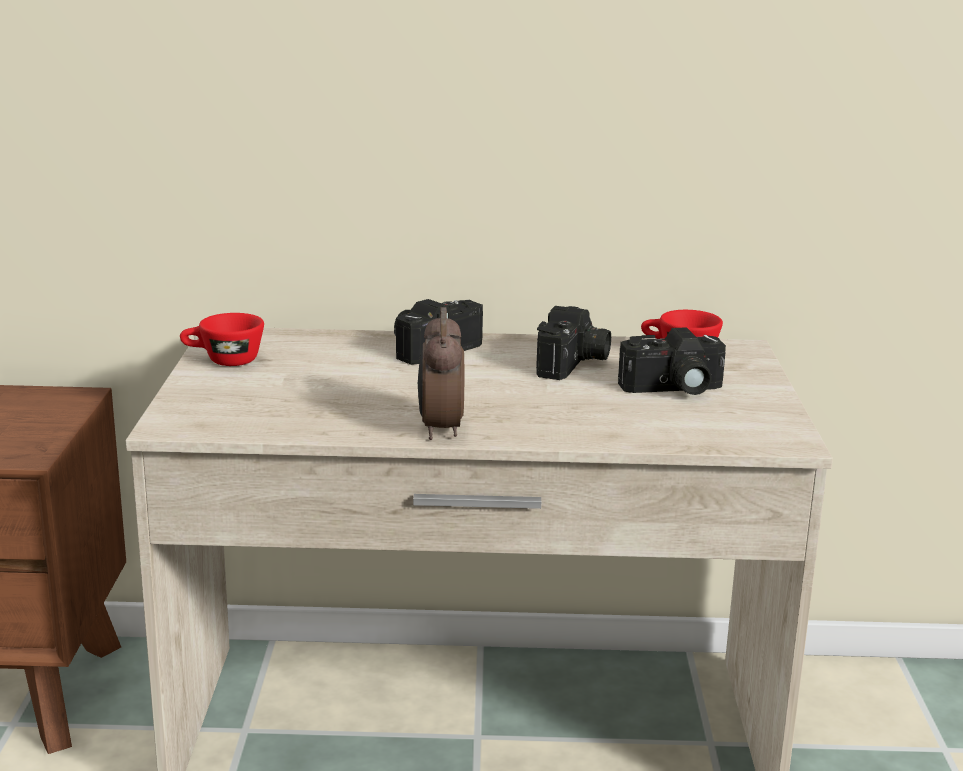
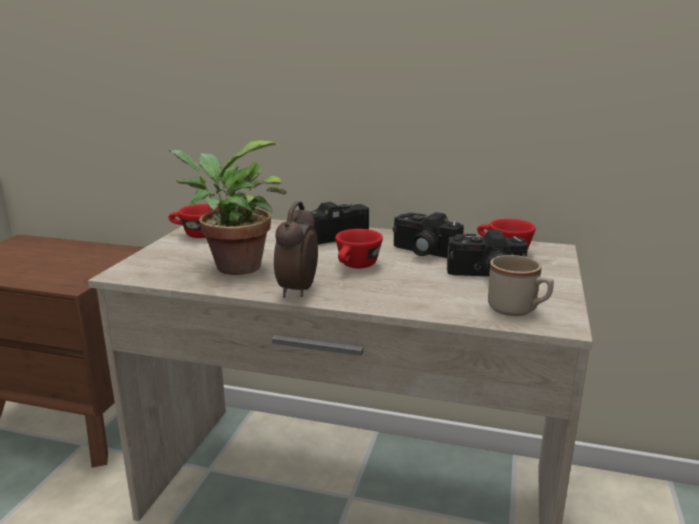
camera: 15 degrees right, 0 degrees up
(323, 405) = (232, 267): none -> potted plant
(497, 391) = (356, 266): none -> red cup
(573, 364) = (422, 252): camera -> camera turned 90 degrees clockwise
(734, 430) = (518, 310): none -> beige mug

